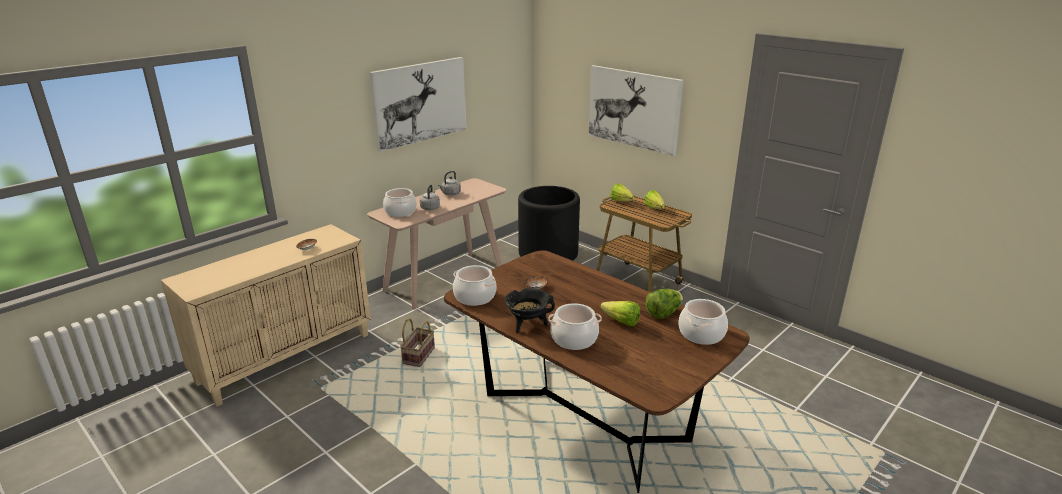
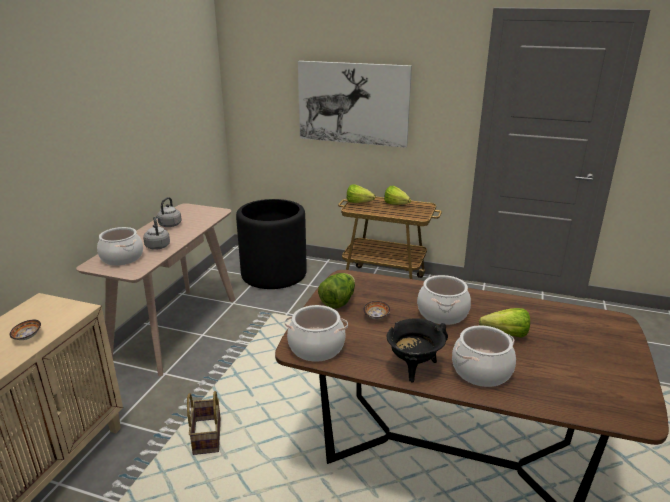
camera: 25 degrees left, 0 degrees up
(420, 102) = (117, 115): picture -> none
(663, 313) = (533, 313): lettuce -> lettuce (338, 301)
(701, 333) = (591, 326): cooking pot -> cooking pot (442, 313)

